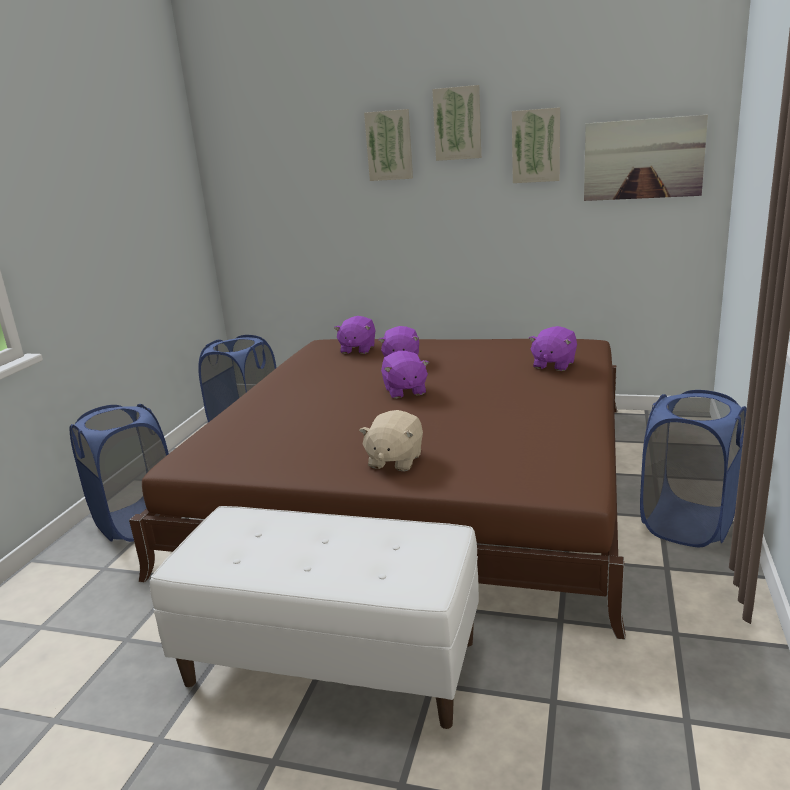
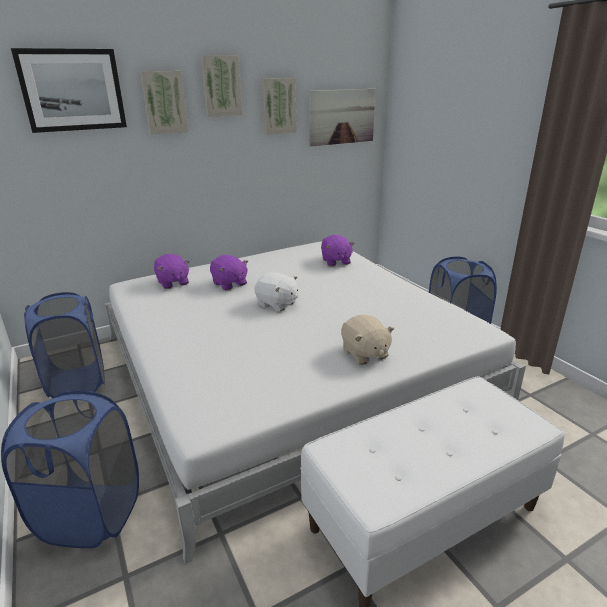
camera: 45 degrees left, 5 degrees up
(301, 136) = (72, 90): none -> picture
(404, 391) = (277, 304): purple plush toy -> white plush toy
(419, 481) = (288, 369): brown bed -> white bed

